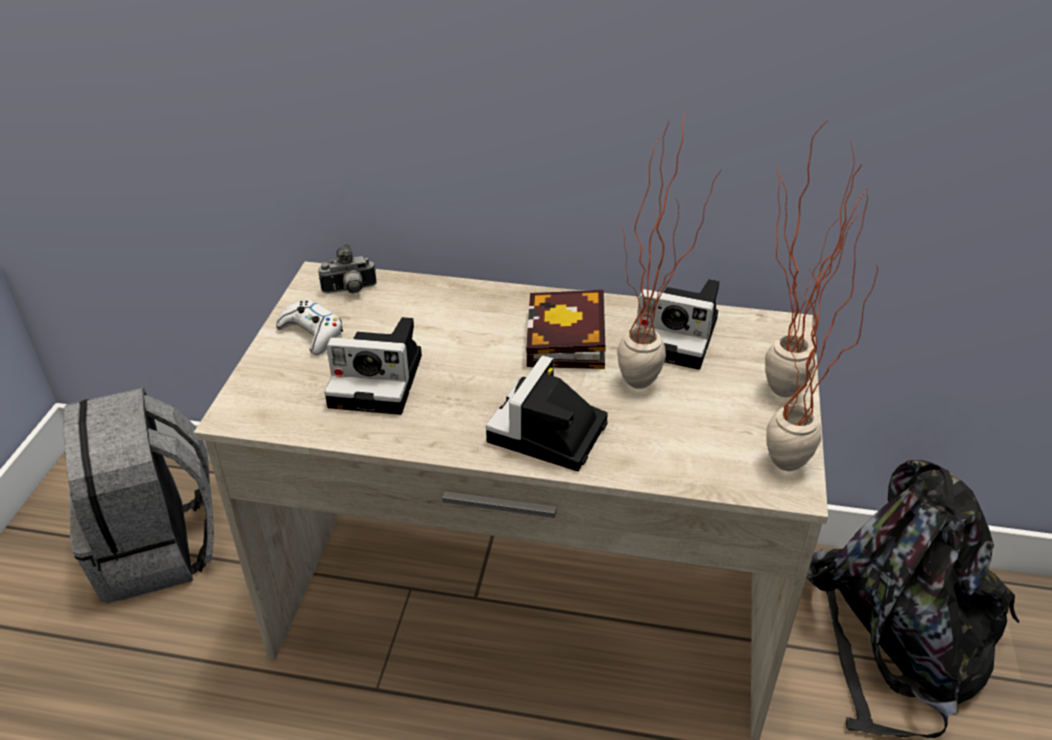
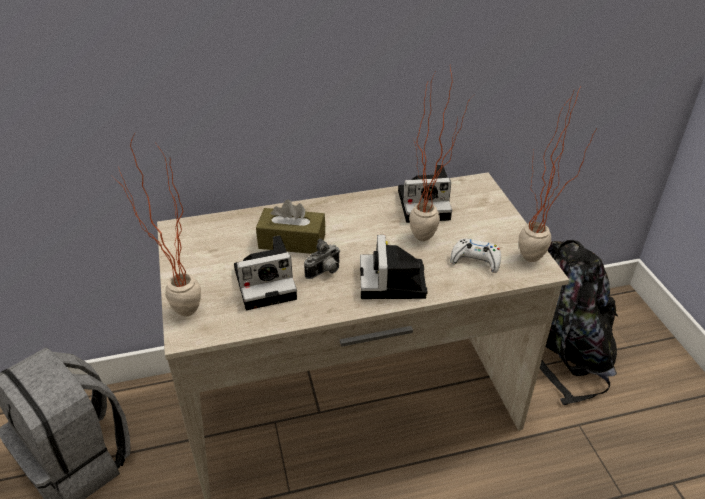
camera: 25 degrees left, 0 degrees up
(312, 334) = (199, 267): white game controller -> white game controller (475, 260)
(350, 291) = (204, 232): camera -> camera (325, 272)
(451, 335) = (292, 241): none -> brown tissue box
(568, 342) = (366, 225): book -> none
(768, 390) = (494, 221): potted plant -> potted plant (176, 314)

